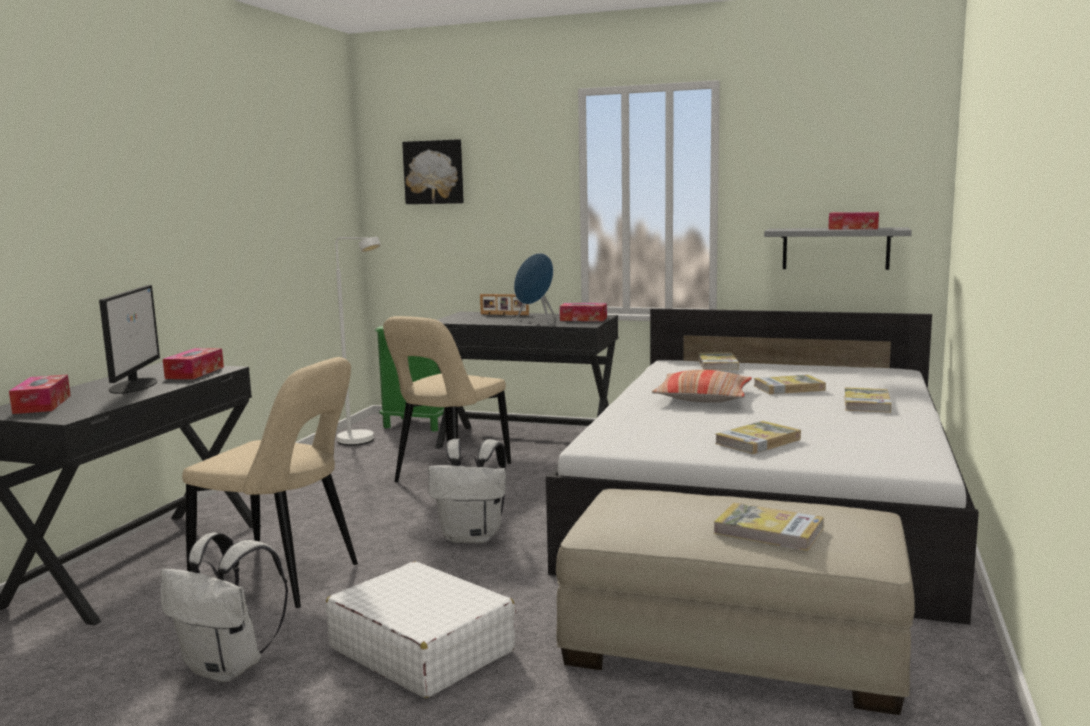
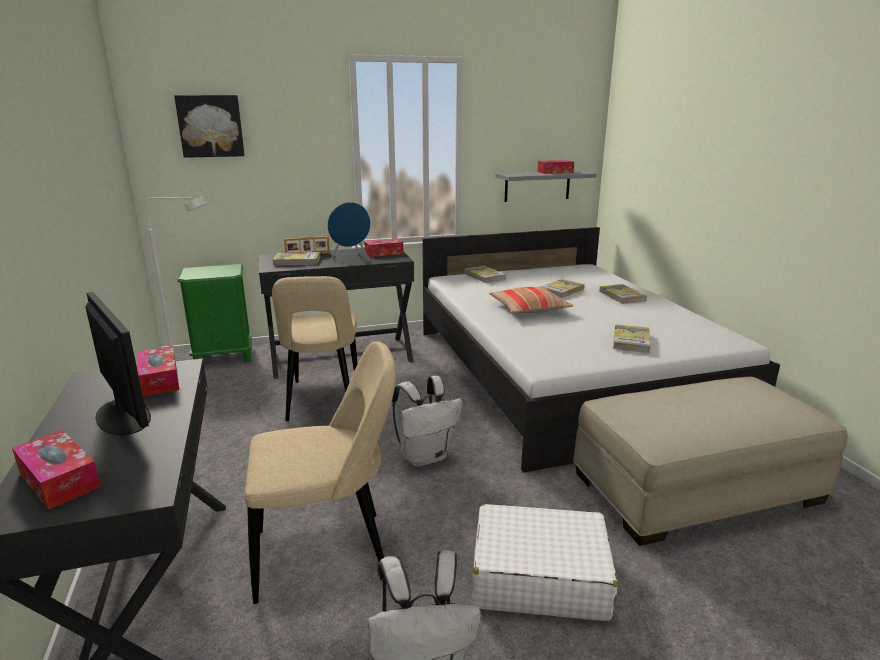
camera: 35 degrees left, 10 degrees up
(768, 531) = (745, 413): book -> book (297, 261)

